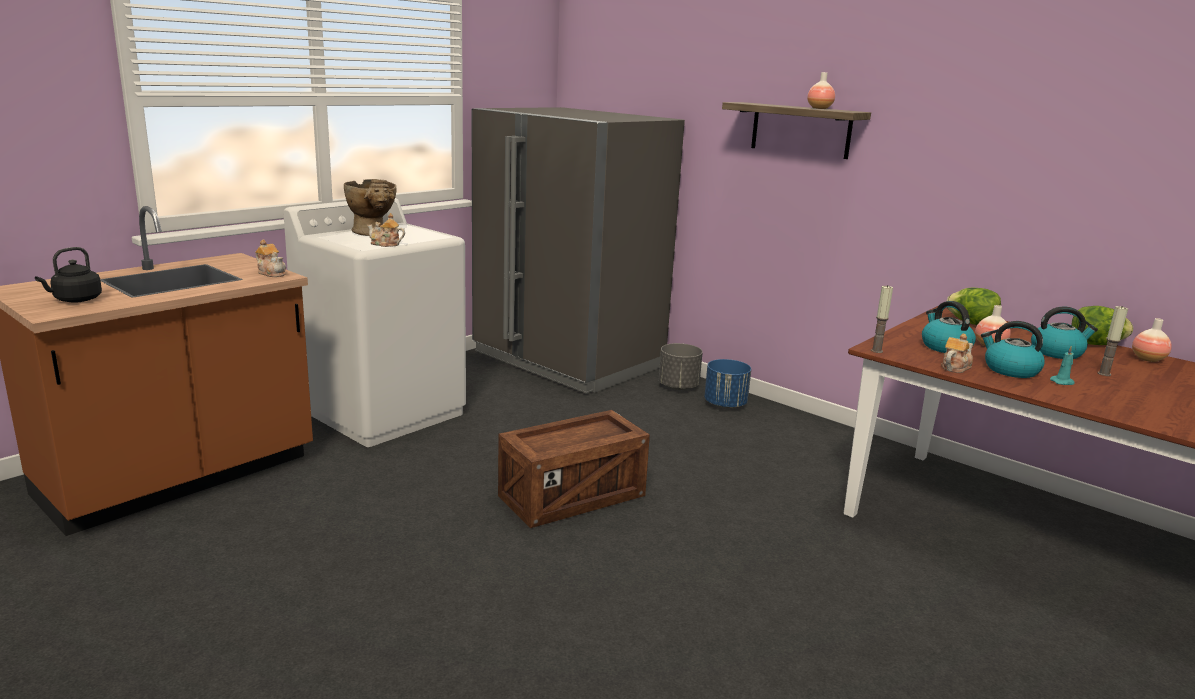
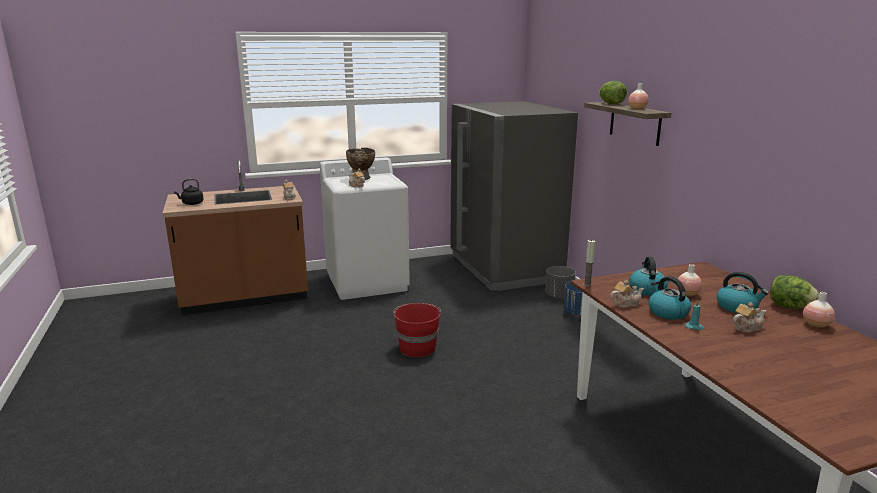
camera: 30 degrees right, 0 degrees up
(572, 497) = (417, 348): crate -> red bucket
(971, 323) = (705, 277): lettuce -> lettuce (611, 104)
(1104, 374) = (746, 328): candle -> teapot

